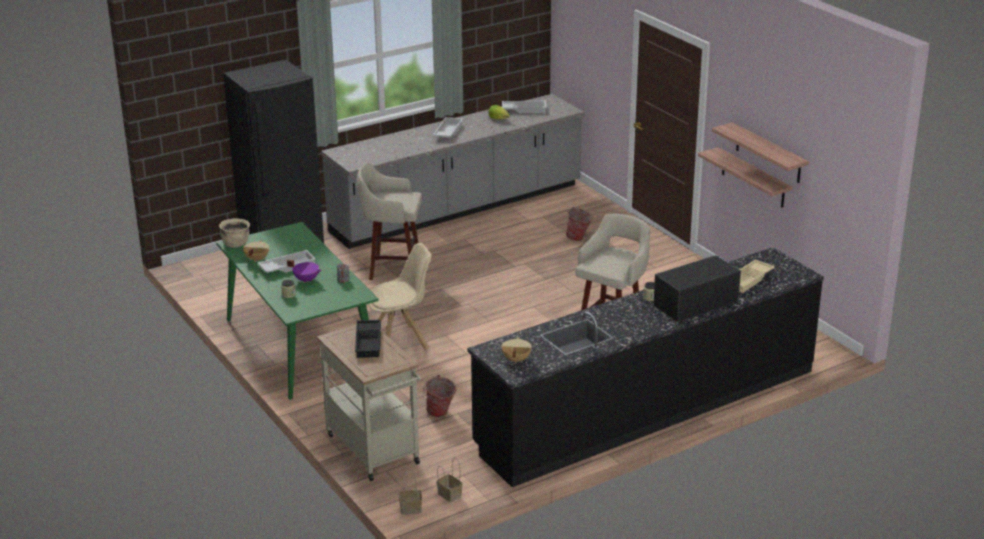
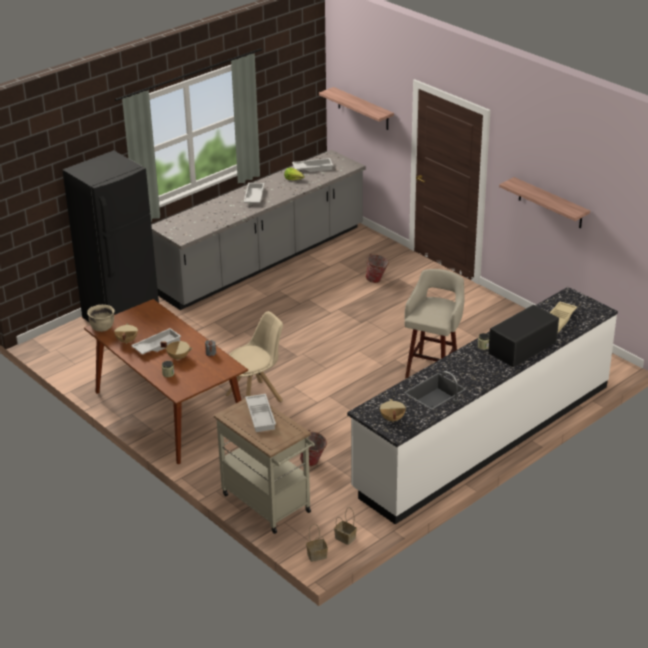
camera: 10 degrees left, 5 degrees up
(300, 345) = (169, 410): green dining table -> brown dining table
(306, 279) = (178, 357): purple cooking pot -> beige cooking pot
(369, 342) = (261, 416): black tray -> white tray
(392, 270) = (226, 327): beige stool -> none
(647, 408) = (484, 437): black counter -> white counter
(753, 178) = (535, 223): shelf -> shelf (363, 109)

